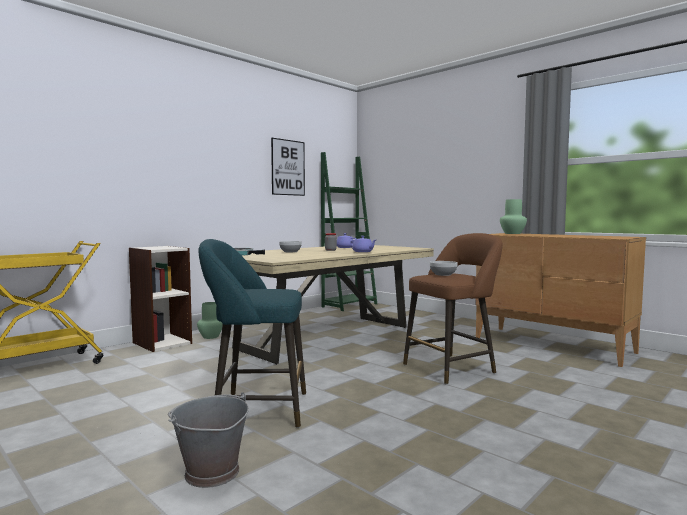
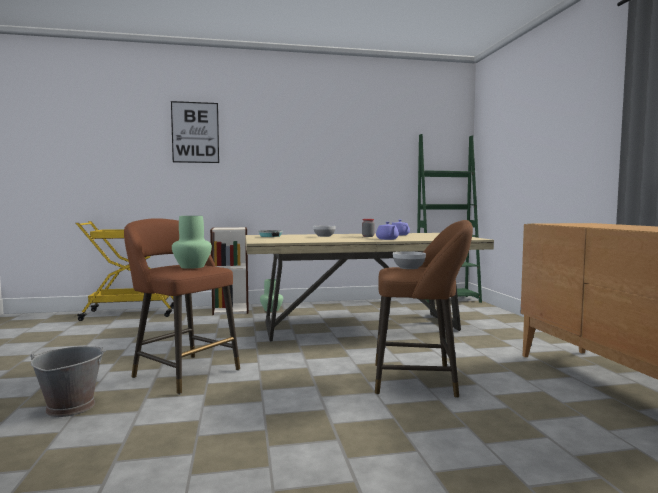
camera: 35 degrees right, 0 degrees up
(256, 410) = (183, 372): turquoise stool -> brown stool
(288, 167) = (377, 153): picture -> picture (195, 132)
(512, 233) = (588, 223): green vase -> green vase (192, 267)

